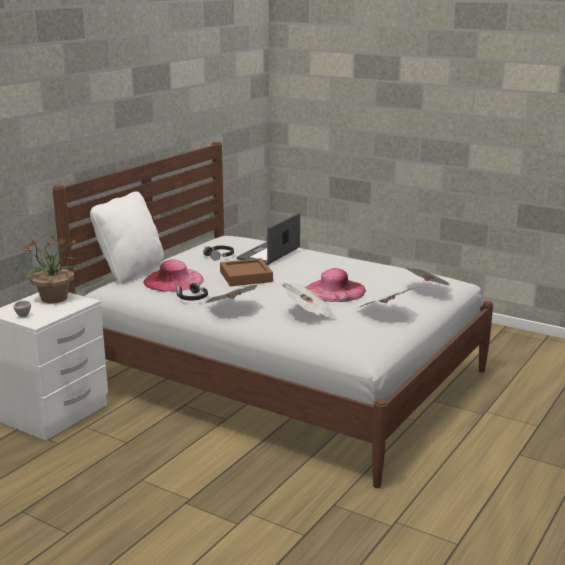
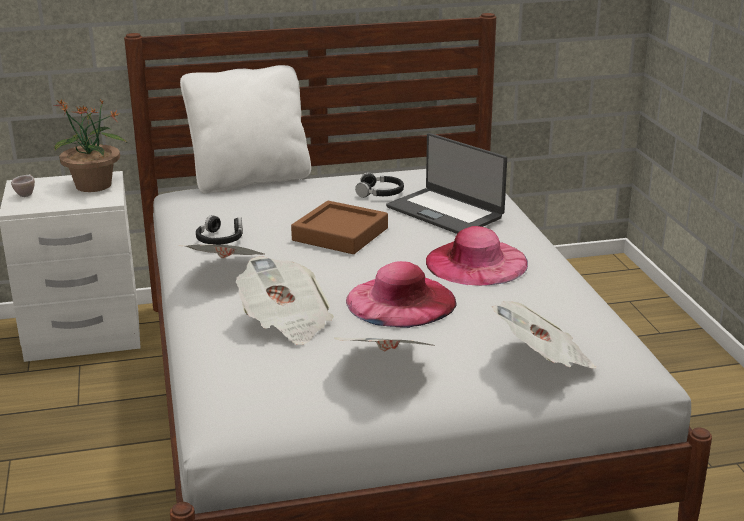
camera: 45 degrees right, 5 degrees up
(173, 280) = (254, 208): pink hat -> pink hat (476, 262)
(269, 254) = (445, 212): laptop -> laptop turned 120 degrees counterclockwise

